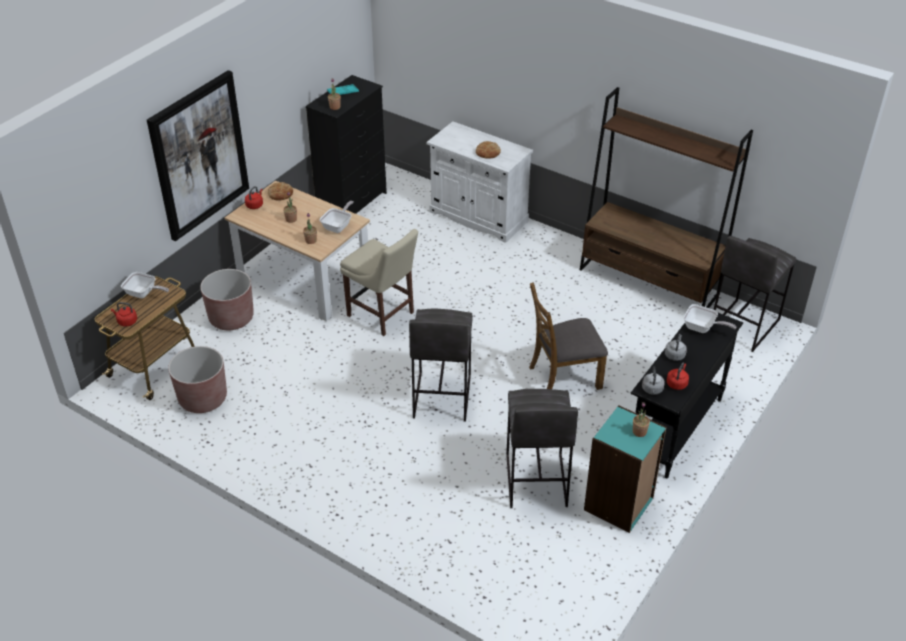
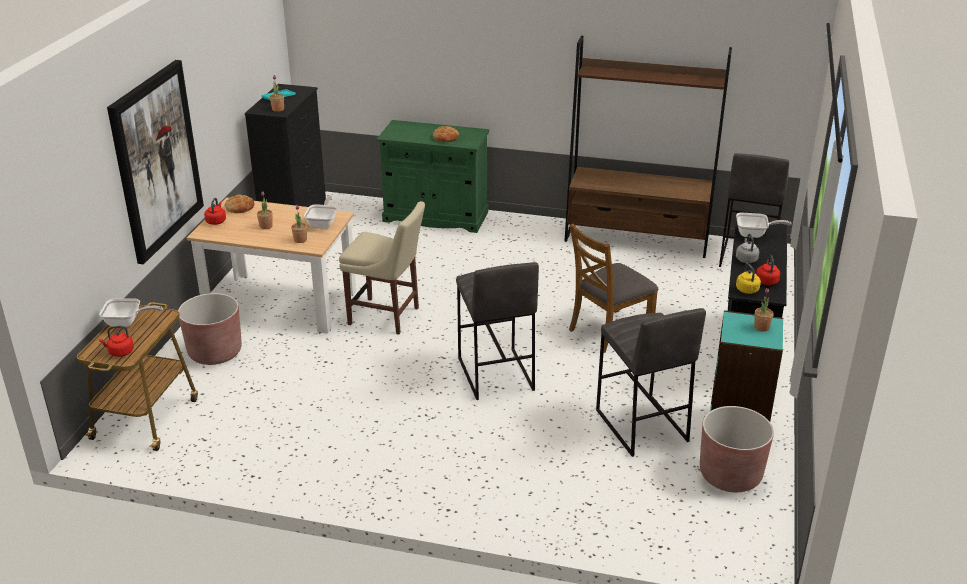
camera: 20 degrees left, 10 degrees down
(203, 398) = (223, 435): brown planter -> brown planter (730, 475)
(478, 216) = (435, 217): white cabinet -> green cabinet
(652, 390) = (748, 290): grey kettle -> yellow kettle

